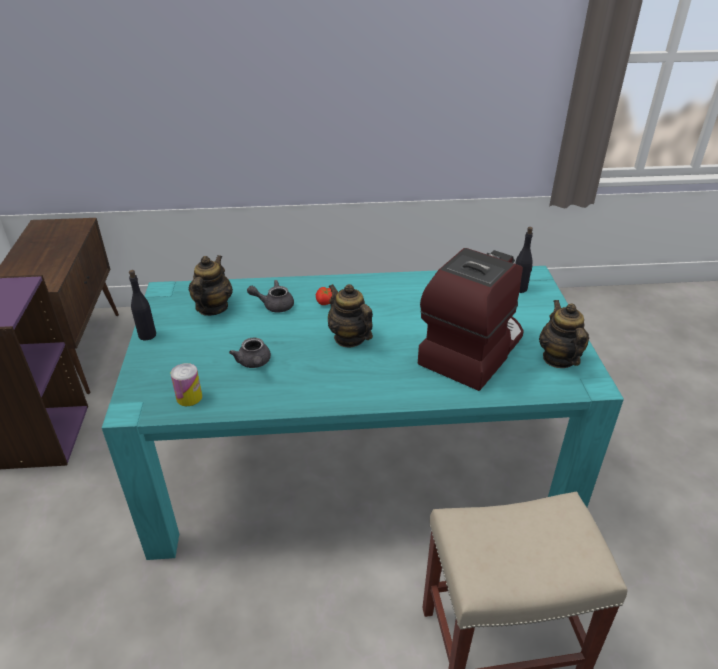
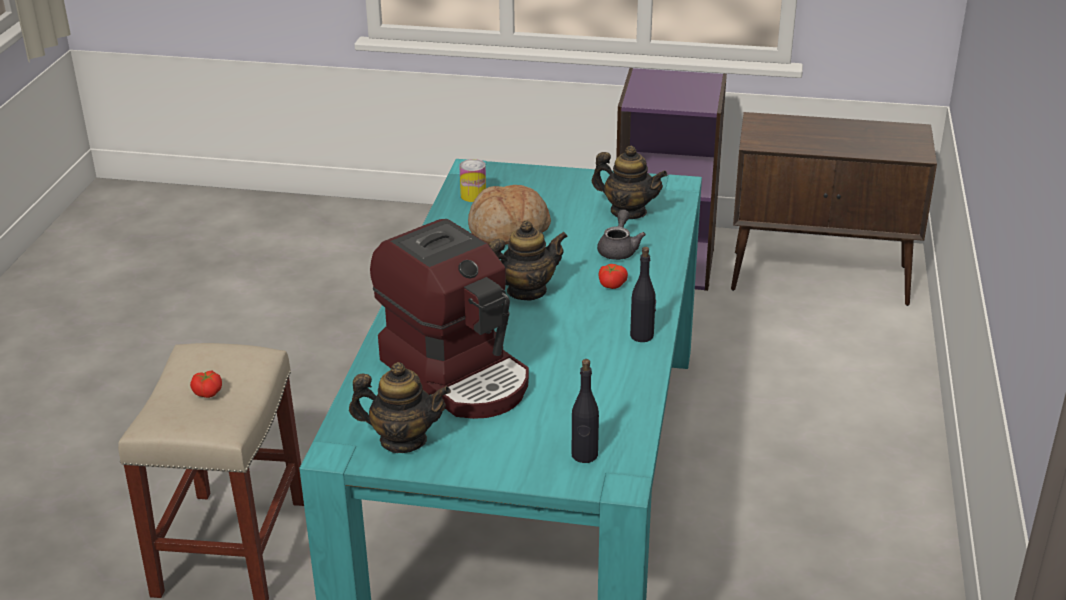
camera: 105 degrees right, 5 degrees down
(147, 335) = (589, 176): black bottle -> black bottle (642, 336)
(254, 363) = (509, 230): grey teapot -> bread
(528, 538) = (208, 392): none -> tomato

